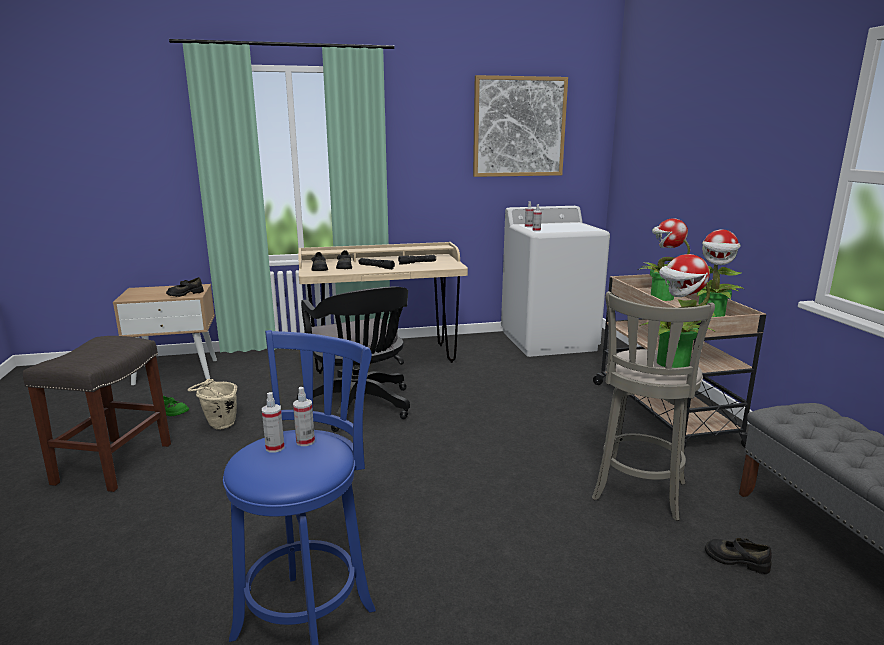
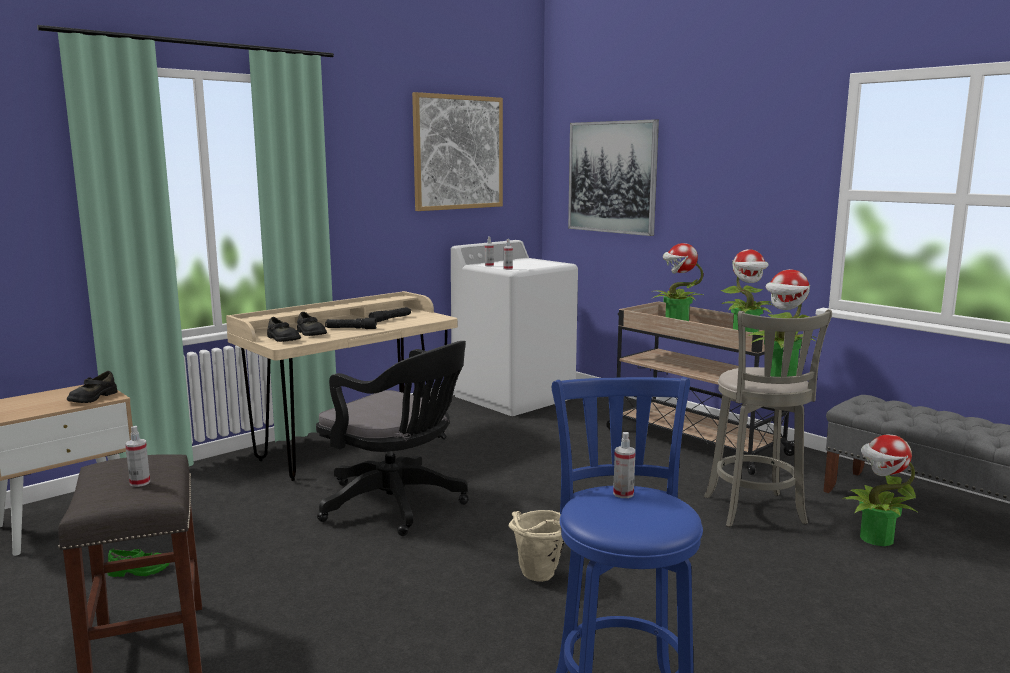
camera: 30 degrees left, 5 degrees down
(218, 426) = (241, 569): beige bucket -> beige bucket (538, 578)
(275, 447) = (607, 505): spray bottle -> spray bottle (140, 483)
(656, 150) = (612, 177): none -> picture
(736, 559) = (875, 539): black shoe -> potted plant

